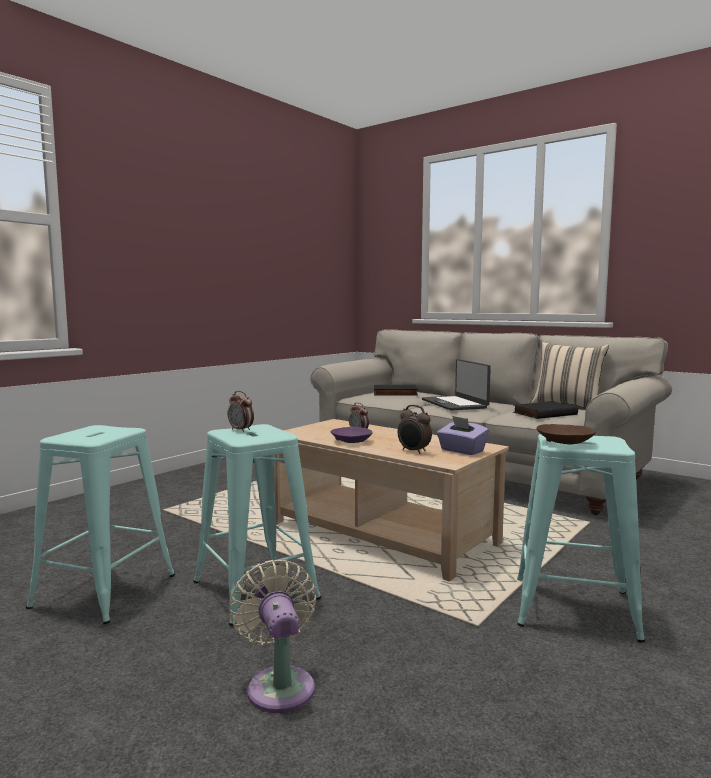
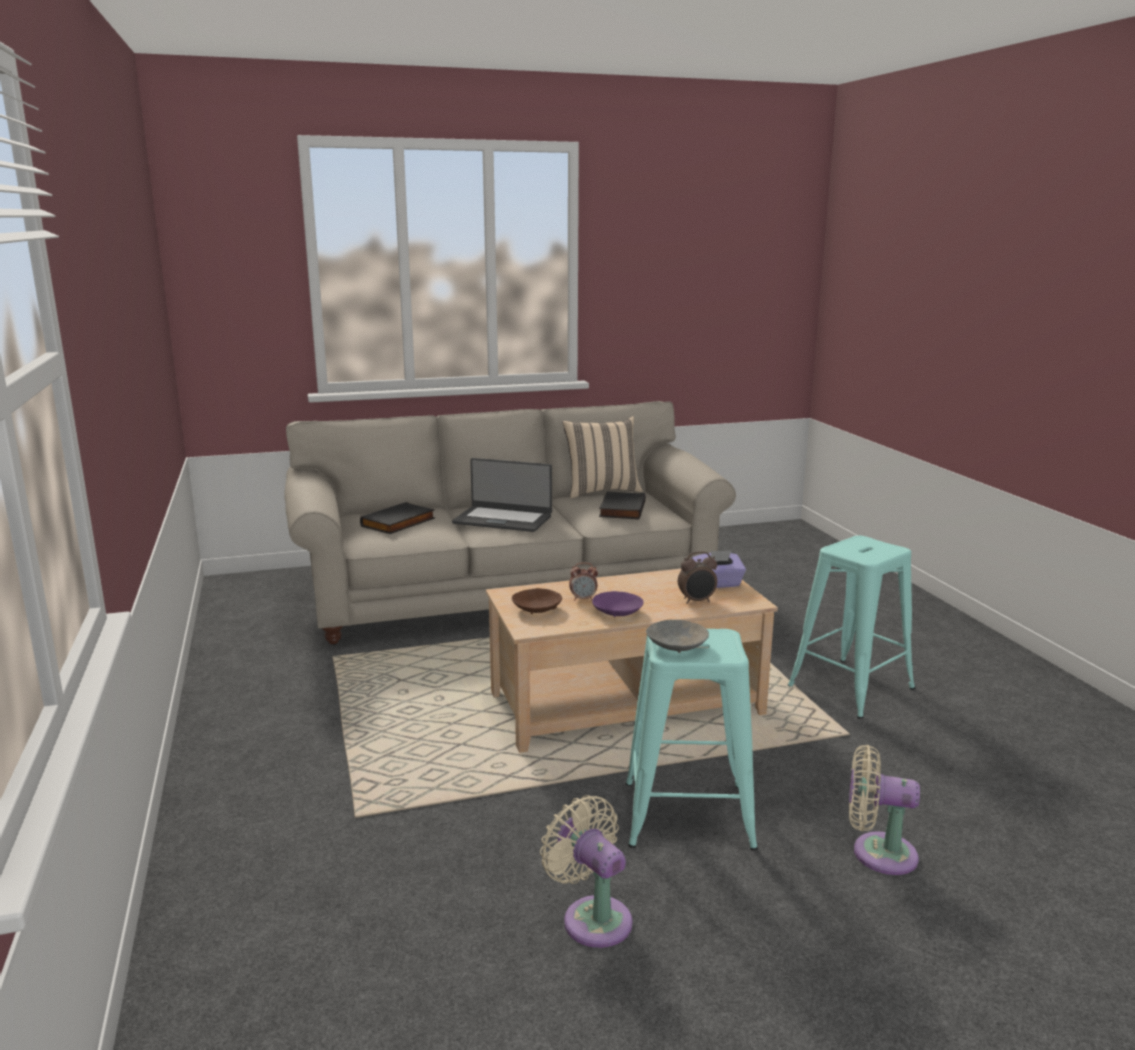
camera: 55 degrees left, 10 degrees up
(104, 591) = (593, 917): turquoise stool -> beige fan
(241, 430) = (677, 646): alarm clock -> grey bowl
(565, 442) = (865, 554): brown bowl -> brown bowl (537, 609)

